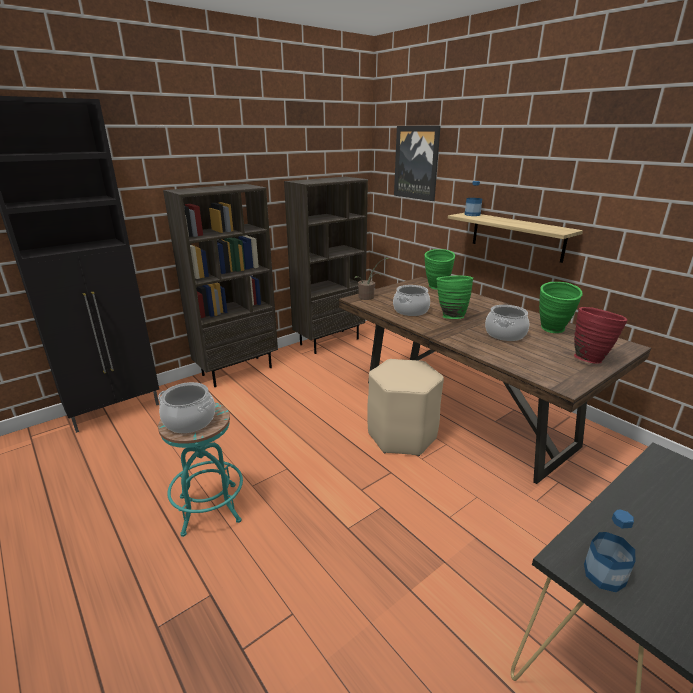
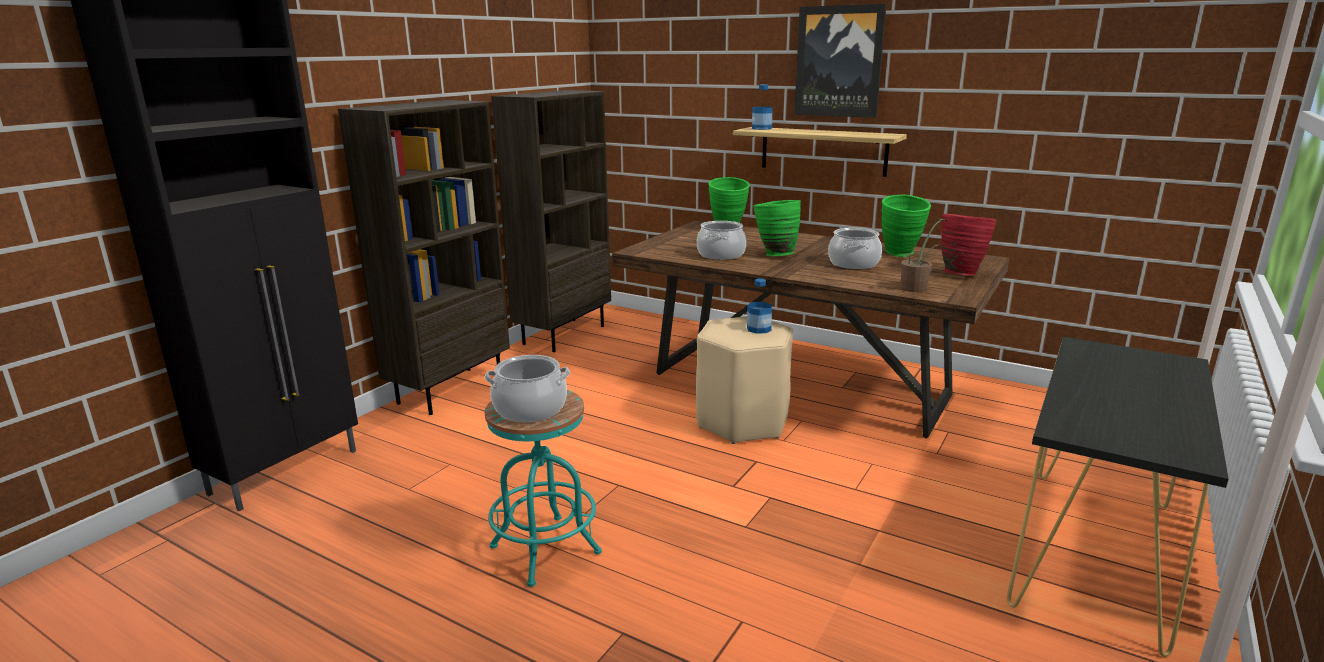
camera: 20 degrees left, 5 degrees down
(368, 297) = (651, 247): potted plant -> potted plant (917, 287)
(416, 163) = (667, 67): picture -> picture (839, 61)
(604, 574) = (1099, 433): bottle -> bottle (759, 329)

